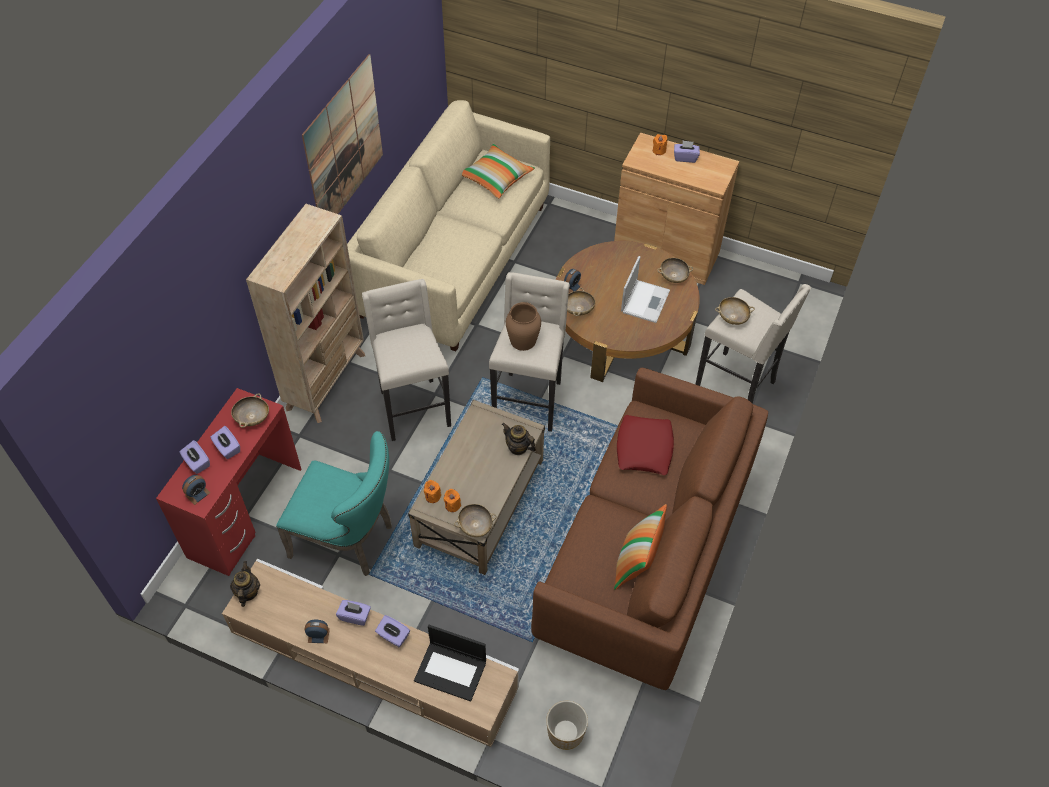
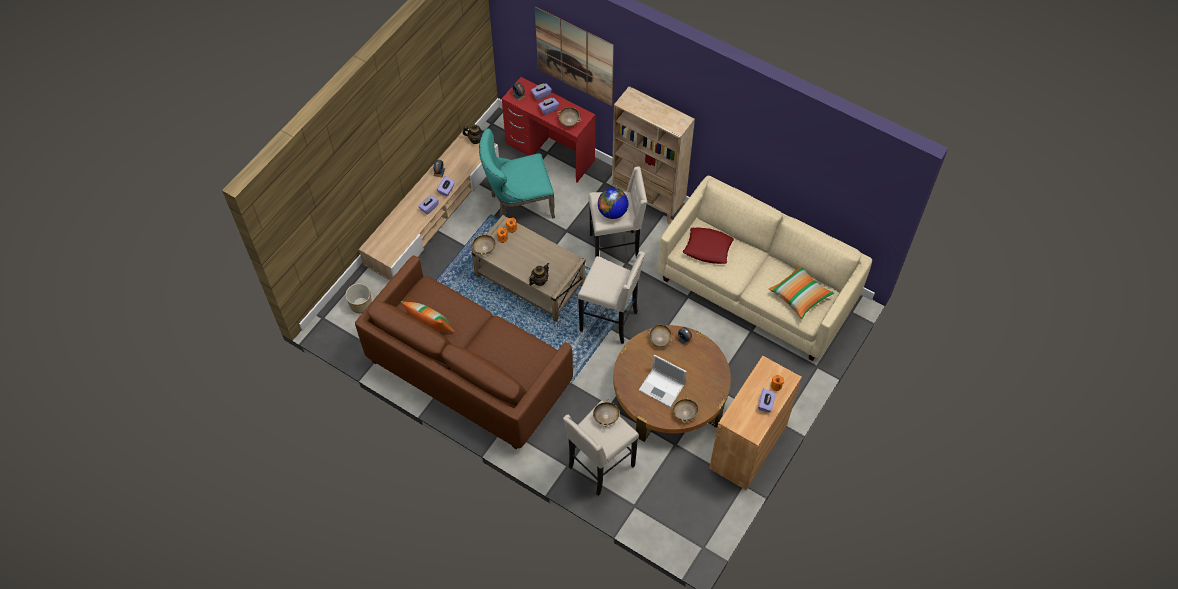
camera: 100 degrees right, 5 degrees up
(343, 145) = (749, 140): picture -> picture (575, 56)
(348, 539) = (518, 205): turquoise chair -> turquoise chair turned 45 degrees clockwise
(415, 347) = (612, 212): none -> globe
(451, 671) = (399, 234): laptop -> none
(523, 340) = (607, 276): brown vase -> none
(644, 449) = (515, 349): red pillow -> red pillow (707, 248)

